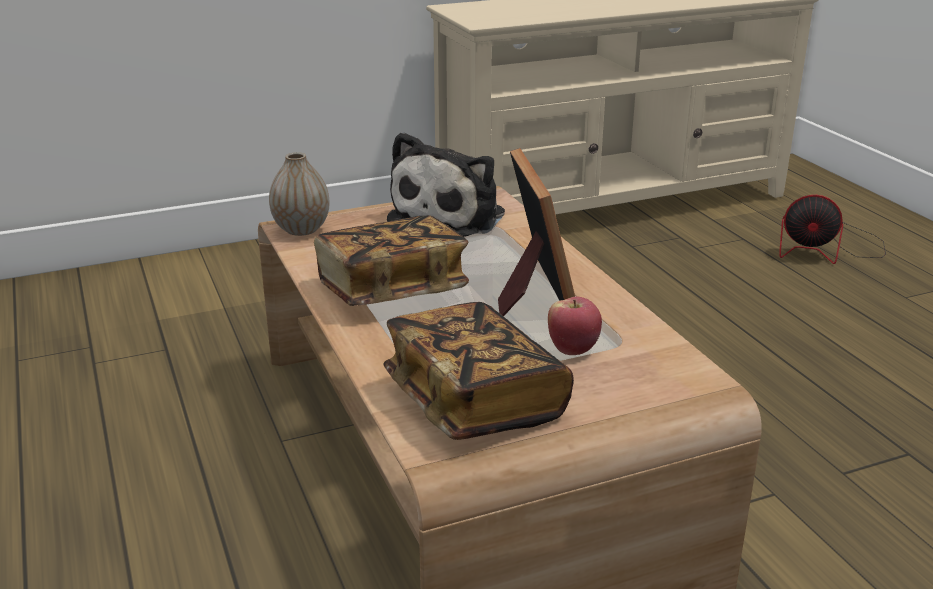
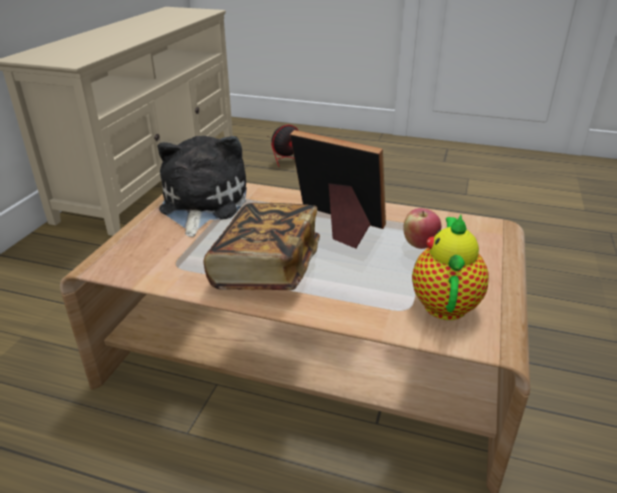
camera: 50 degrees left, 5 degrees up
(301, 229) = (118, 263): vase -> none
(452, 216) = (201, 204): plush toy -> plush toy turned 150 degrees counterclockwise
(474, 402) = (445, 302): book -> teapot

